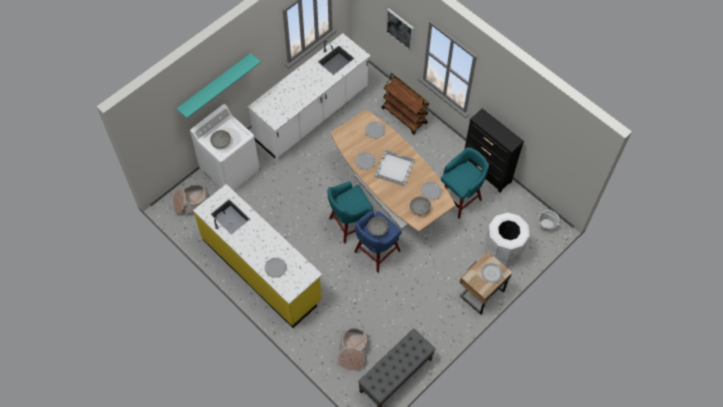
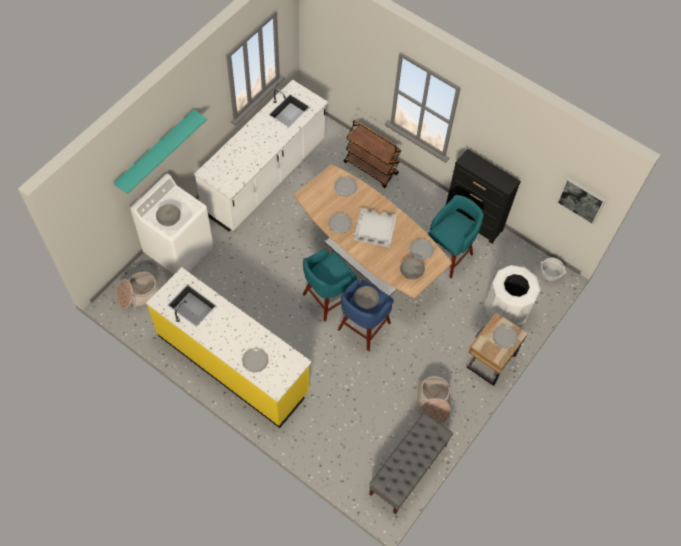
camera: 10 degrees left, 0 degrees up
(353, 351) = (354, 447): basket -> basket (433, 402)
(400, 29) = (361, 67): picture -> picture (581, 200)

